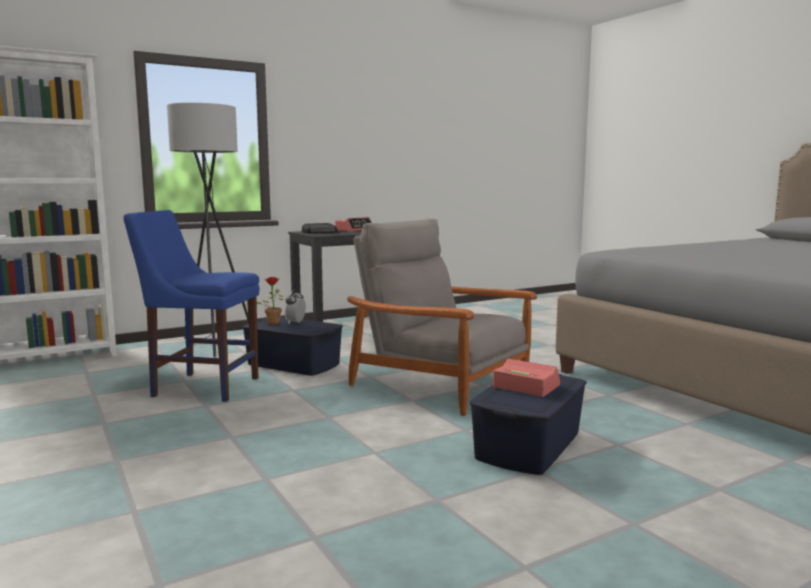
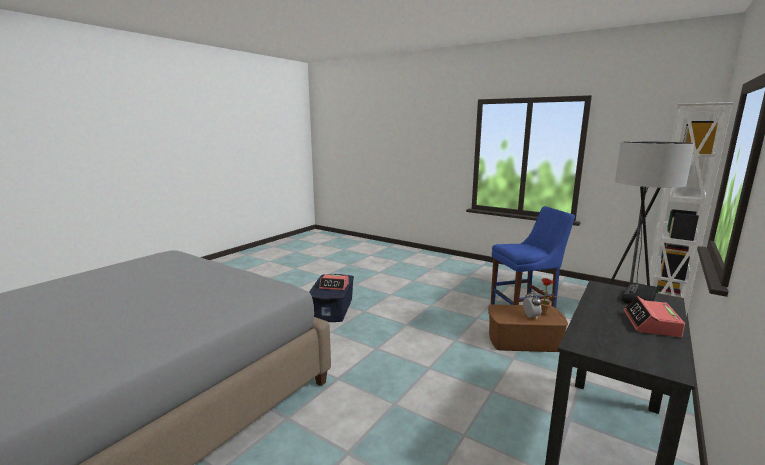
camera: 155 degrees right, 5 degrees up
(293, 364) = (523, 341): blue storage box -> brown storage box
(440, 384) = (403, 342): grey armchair -> none

